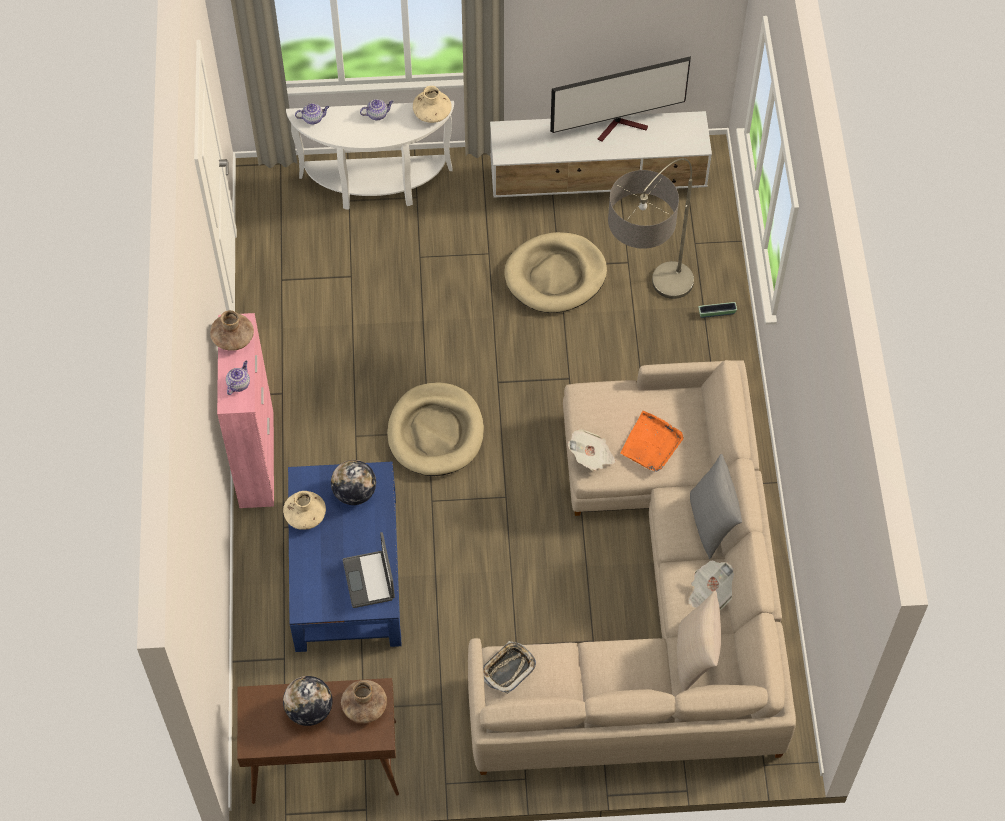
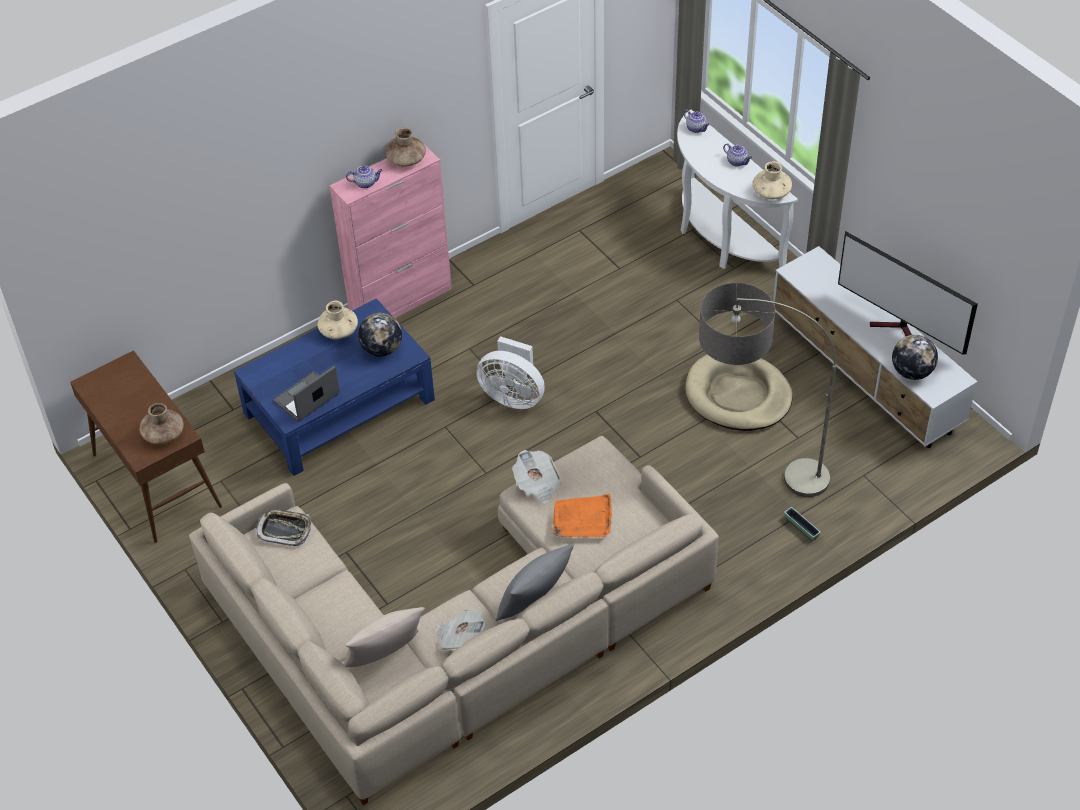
camera: 60 degrees right, 10 degrees down
(309, 710) = (139, 402): globe -> globe (911, 372)
(435, 432) = (513, 396): beige dog bed -> white fan

